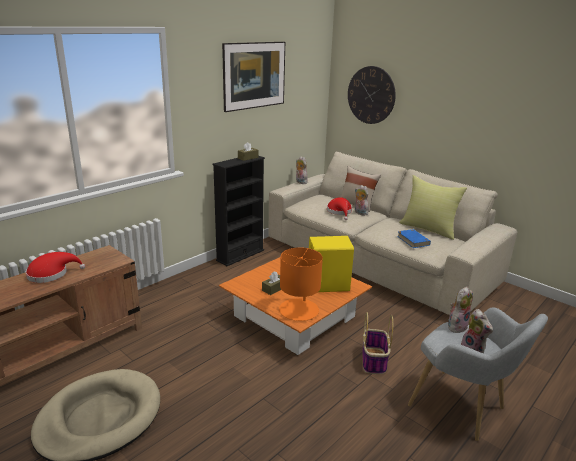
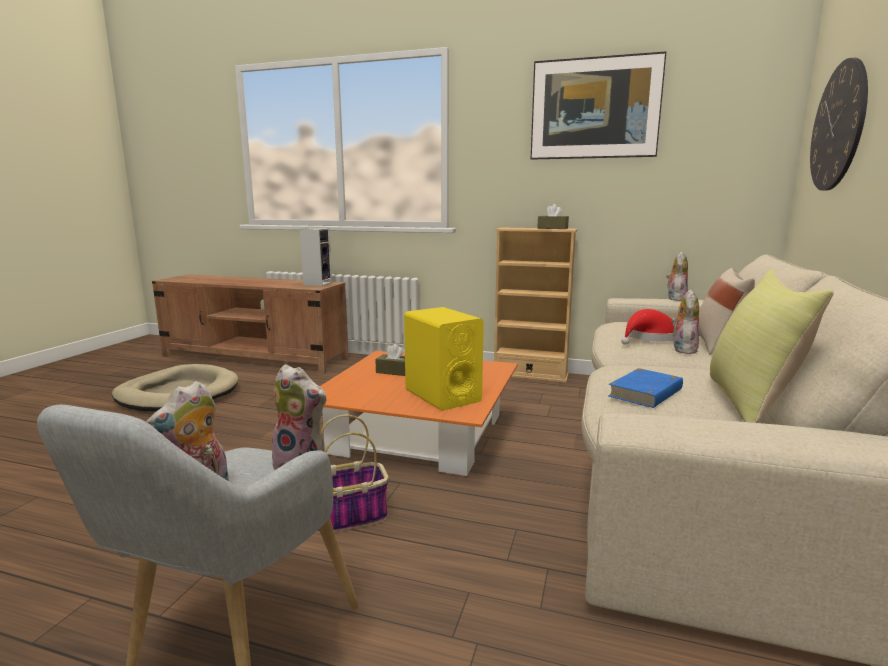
camera: 65 degrees right, 10 degrees down
(51, 274) = (273, 281): red hat -> none
(99, 256) = (318, 283): none -> speaker
(240, 255) = (530, 375): black bookcase -> beige bookcase
(299, 310) = (351, 391): orange table lamp -> none

